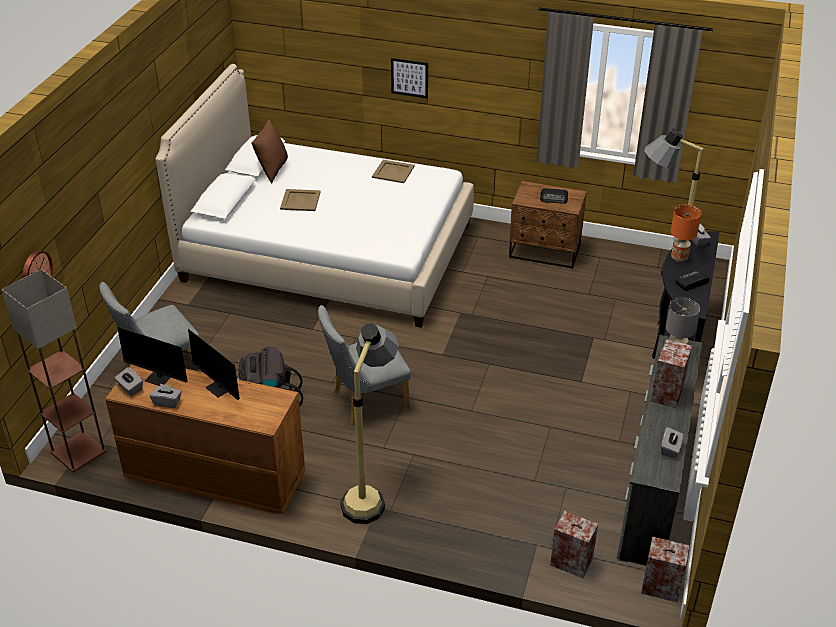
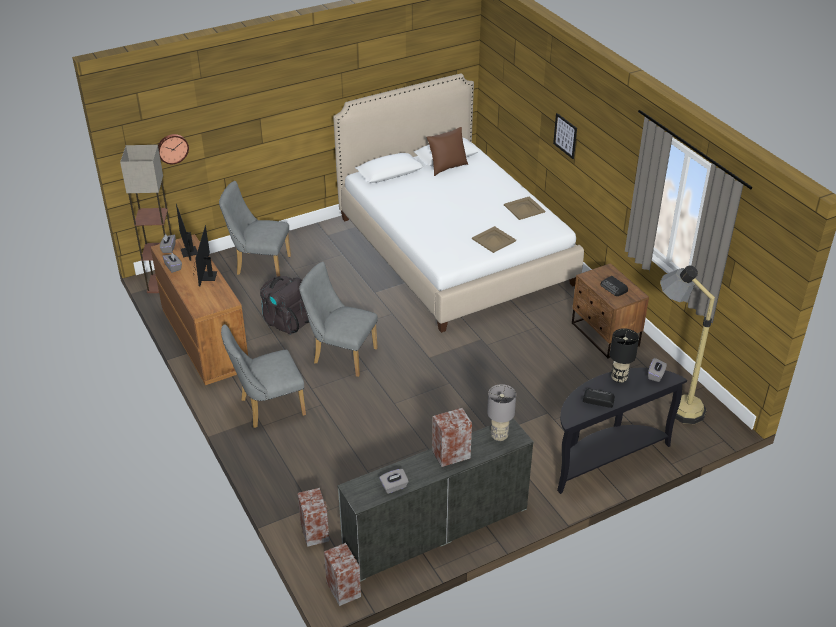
camera: 45 degrees right, 0 degrees up
(300, 200) = (434, 196): beige tray -> beige tray (493, 240)
(371, 492) = (267, 408): floor lamp -> grey chair
(679, 258) = (619, 378): orange table lamp -> black table lamp

